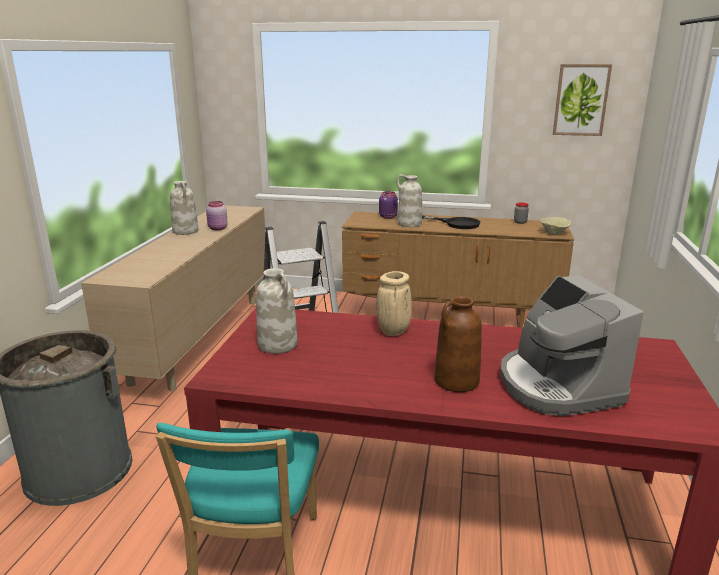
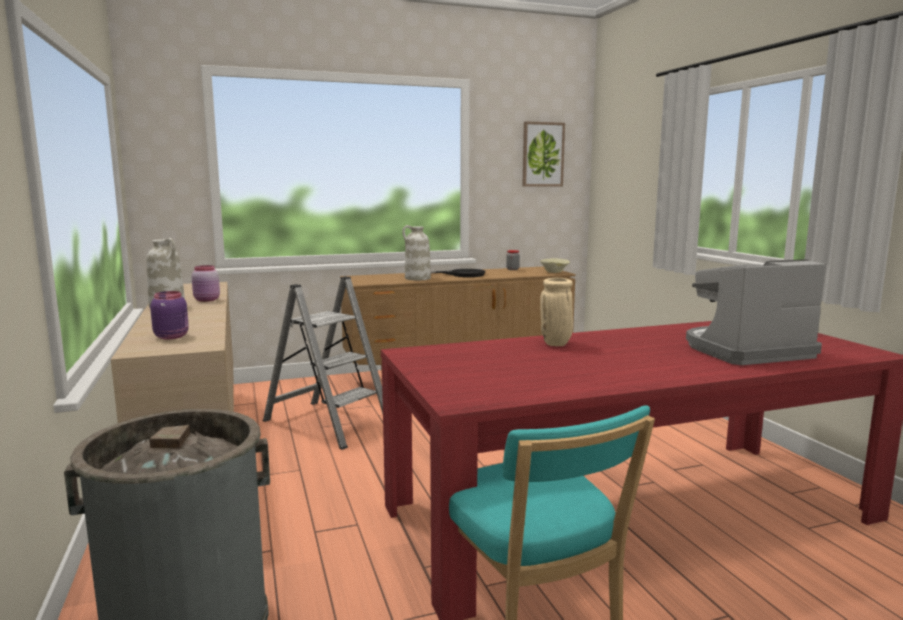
camera: 30 degrees left, 10 degrees down
(278, 345) = (469, 369): white vase -> none
(388, 217) = (386, 276): purple jar -> purple jar (172, 336)
(456, 381) = (674, 362): brown vase -> none
(557, 386) = (745, 351): coffee machine -> coffee machine turned 120 degrees clockwise

